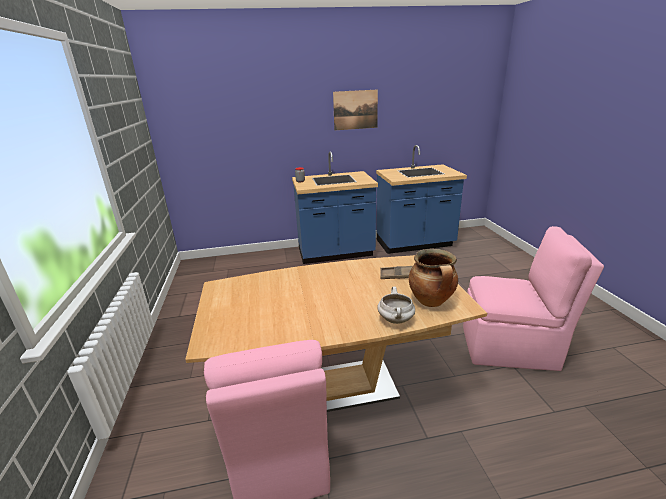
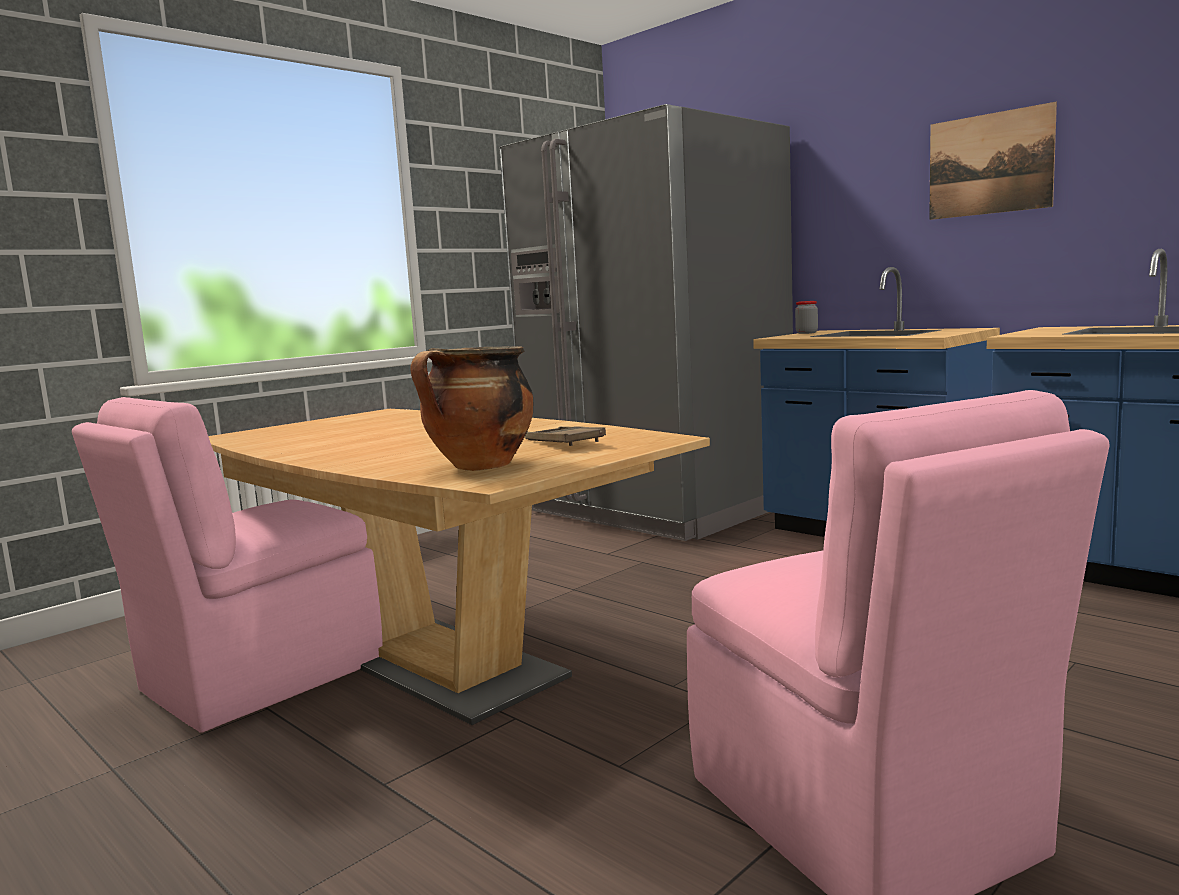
camera: 55 degrees right, 15 degrees down
(239, 271) = (659, 508): none -> grey fridge
(396, 320) = (380, 465): white cooking pot -> none

